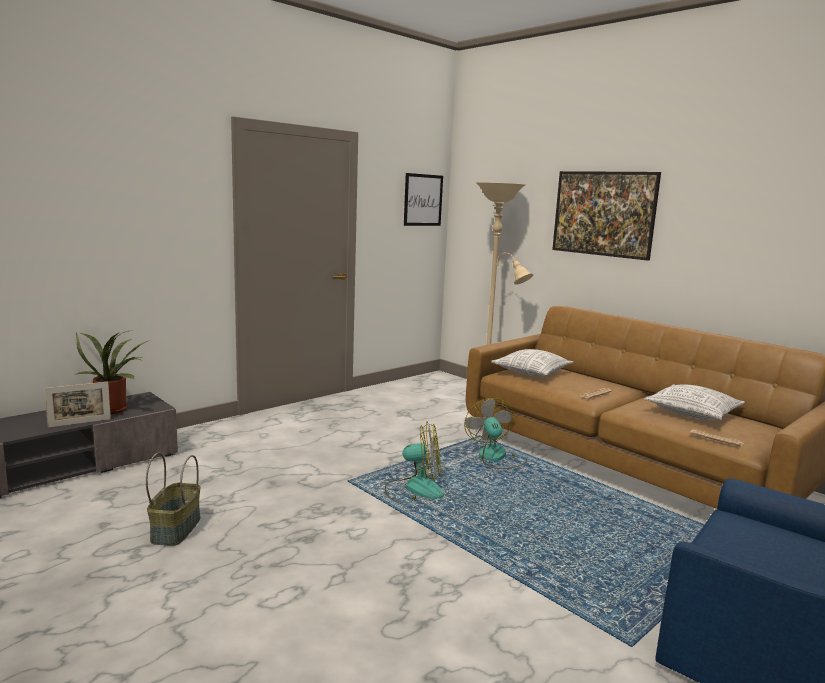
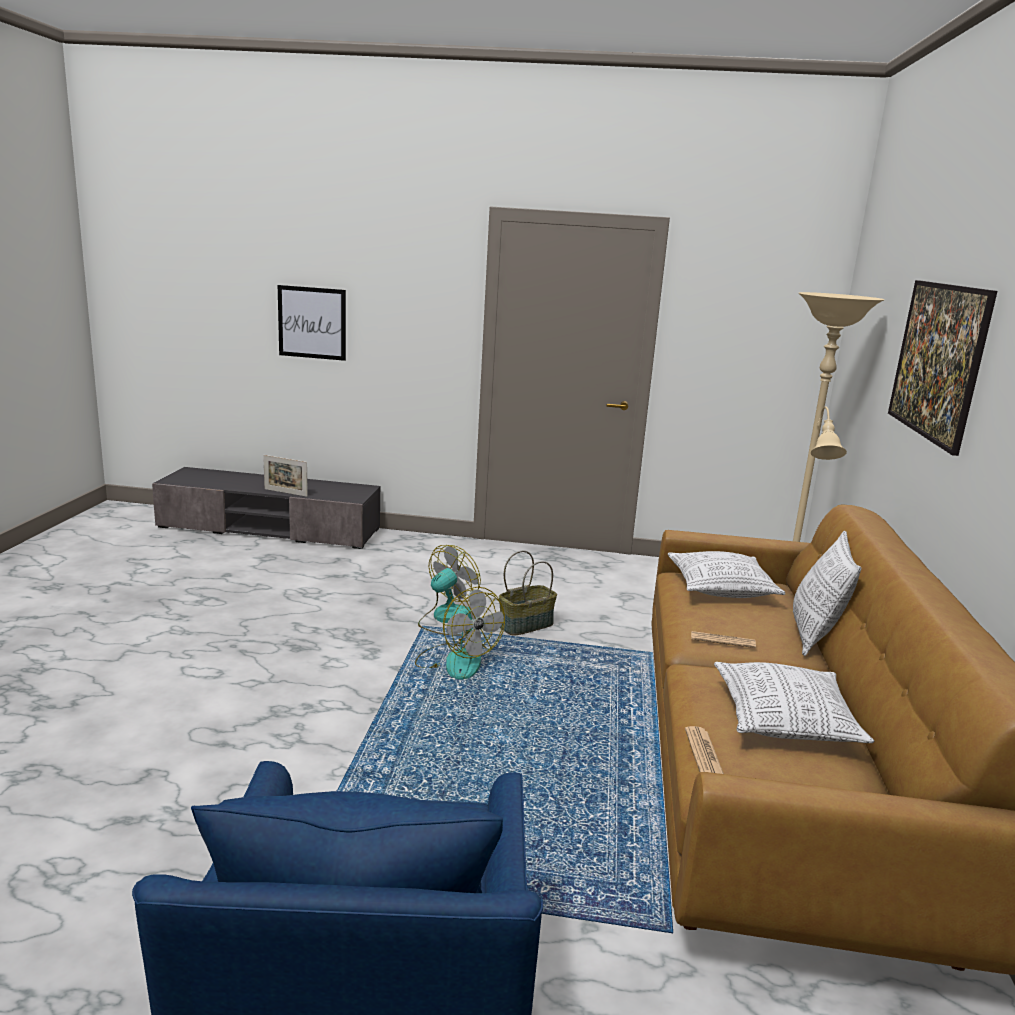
camera: 50 degrees right, 5 degrees up
(114, 409) = (327, 490): potted plant -> none
(175, 529) = (249, 597): basket -> basket (525, 624)
(423, 200) = (786, 314): picture -> picture (312, 322)
(496, 458) = (608, 679): fan -> fan (447, 619)
(606, 379) = (814, 635): none -> pillow

